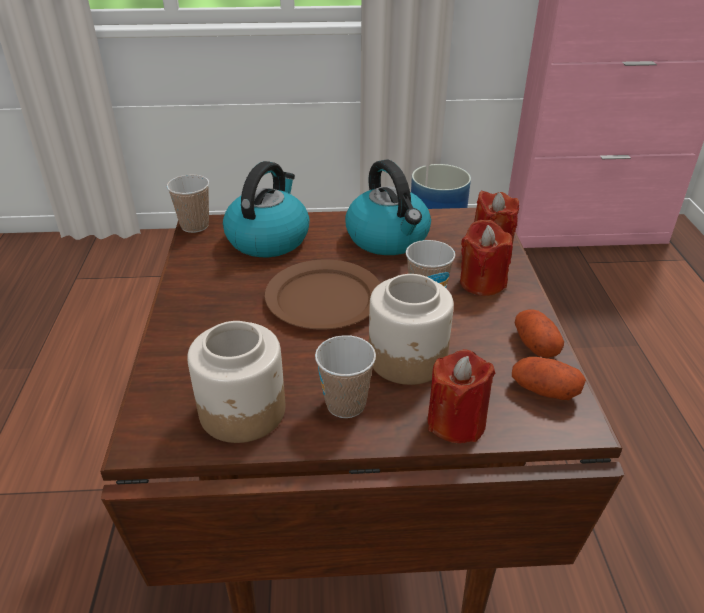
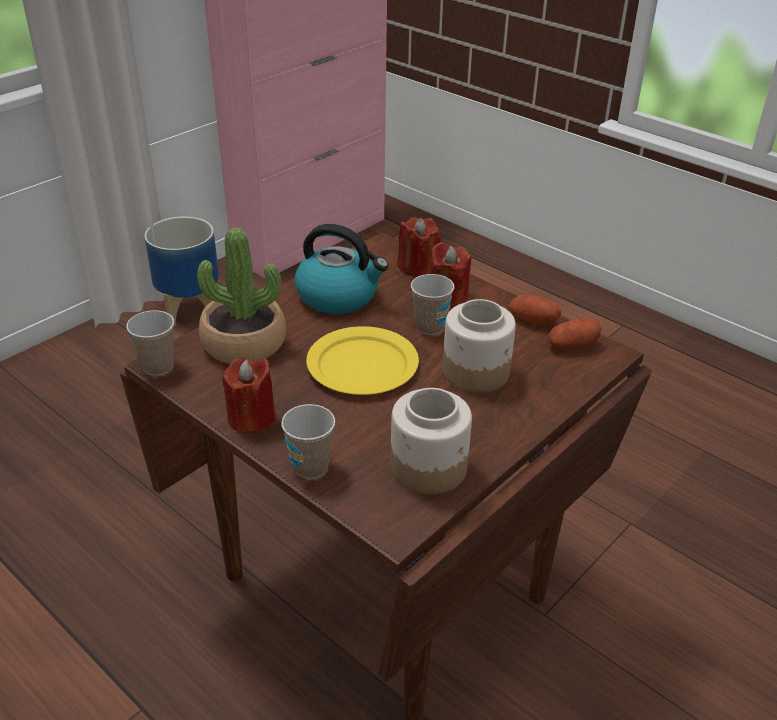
camera: 45 degrees left, 0 degrees up
(268, 238) = (244, 343): kettle -> potted plant
(325, 298) = (363, 364): brown plate -> yellow plate
(345, 404) = (483, 422): cup -> cup (310, 466)
(456, 422) = (554, 392): red candle -> red candle (251, 418)

